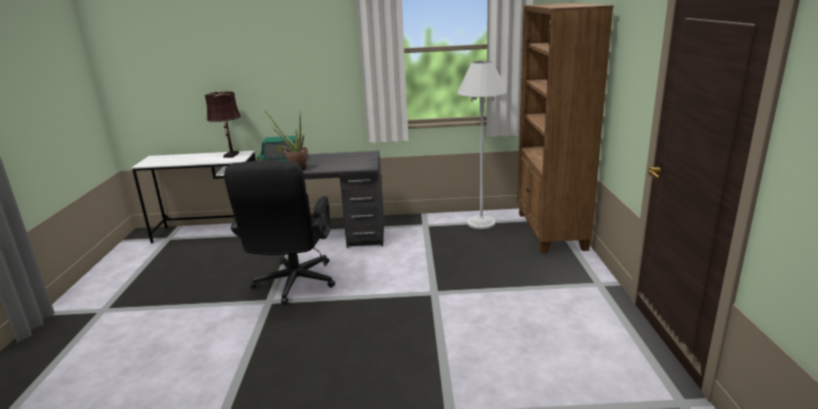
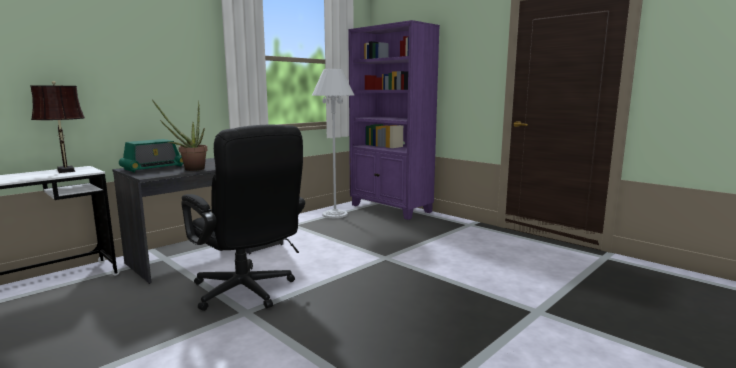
camera: 45 degrees left, 10 degrees down
(550, 231) = (390, 209): brown bookcase -> purple bookcase

